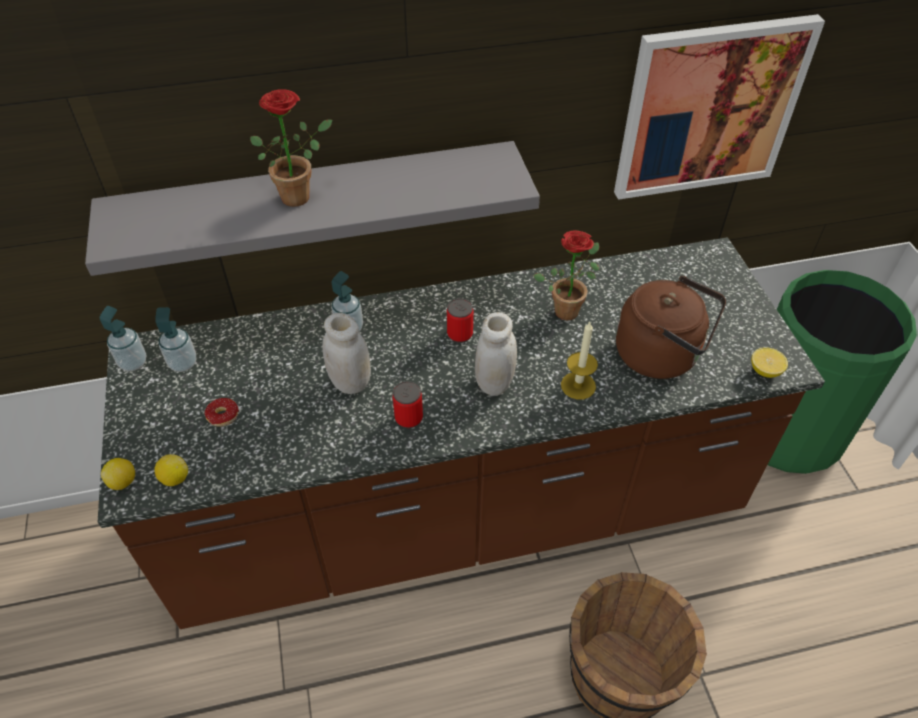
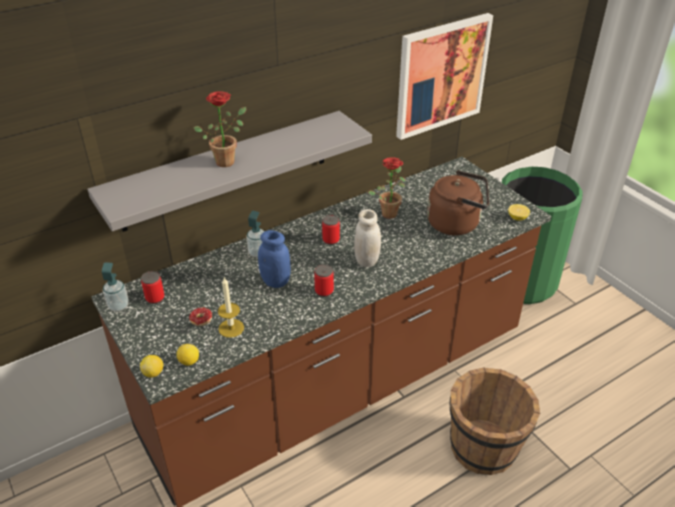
camera: 20 degrees left, 10 degrees down
(183, 363) = (155, 298): soap dispenser -> can
(350, 382) = (275, 281): white jar -> blue jar
(578, 385) = (417, 250): candle -> candle (231, 328)

